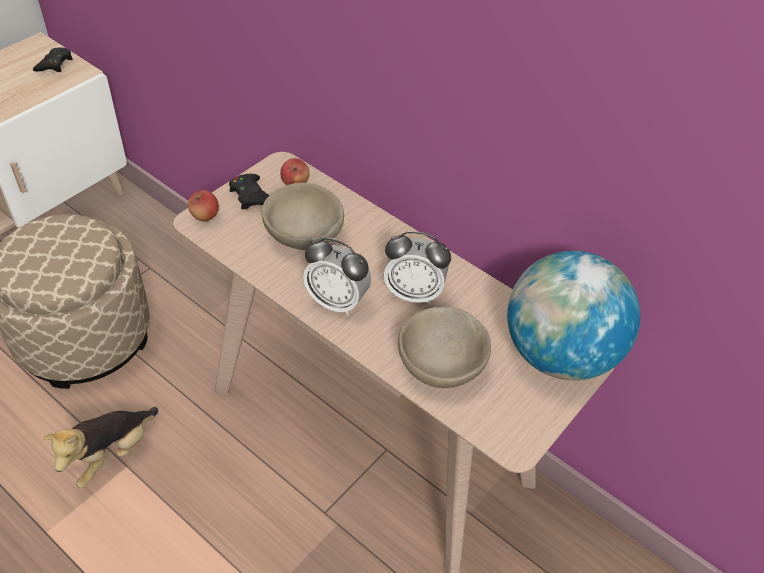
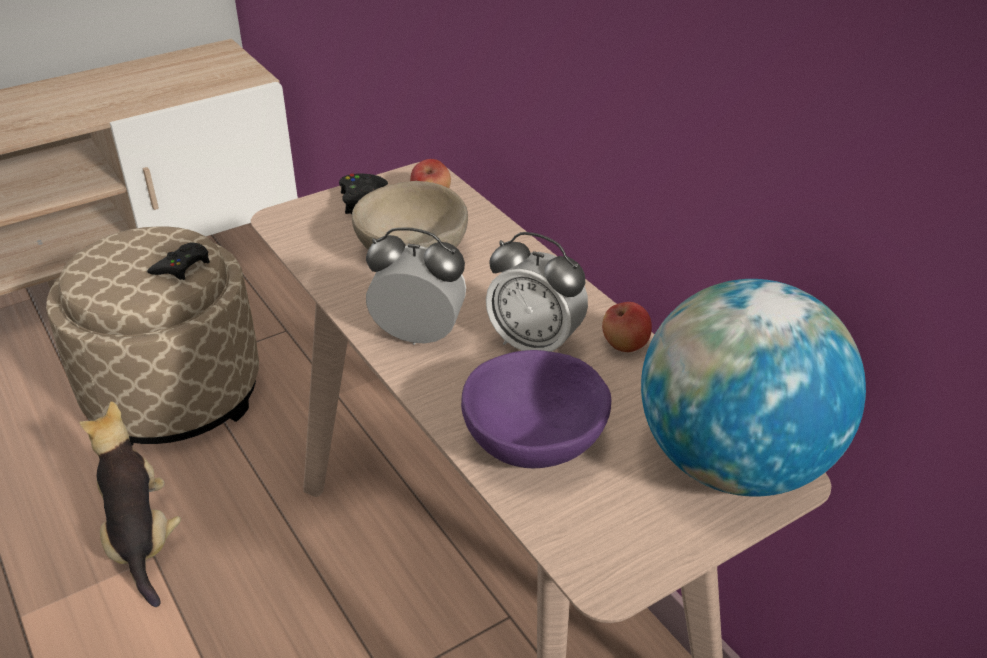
camera: 20 degrees right, 10 degrees down
(54, 64) = (229, 68): black game controller -> black game controller (182, 266)
(110, 454) = (141, 538): plush toy -> plush toy turned 105 degrees clockwise
(205, 216) = (295, 215): apple -> apple (624, 345)
(336, 301) = (418, 336): alarm clock -> alarm clock turned 150 degrees clockwise
(441, 366) = (534, 443): beige bowl -> purple bowl

